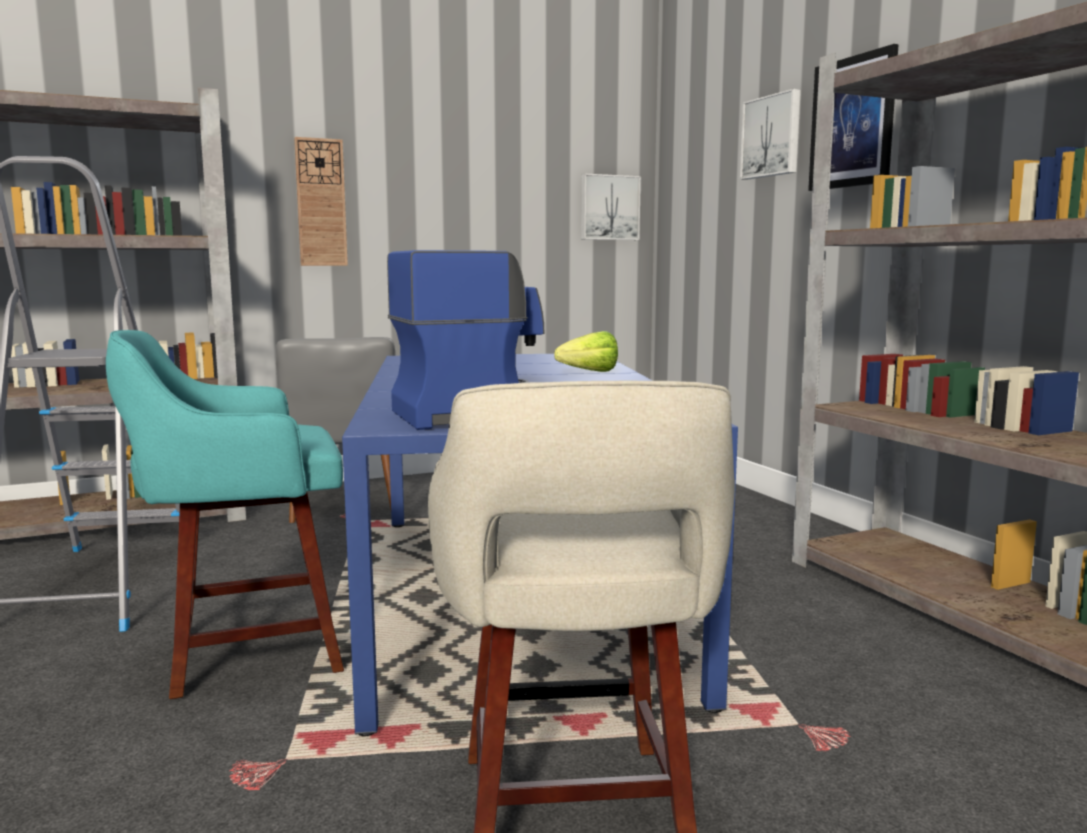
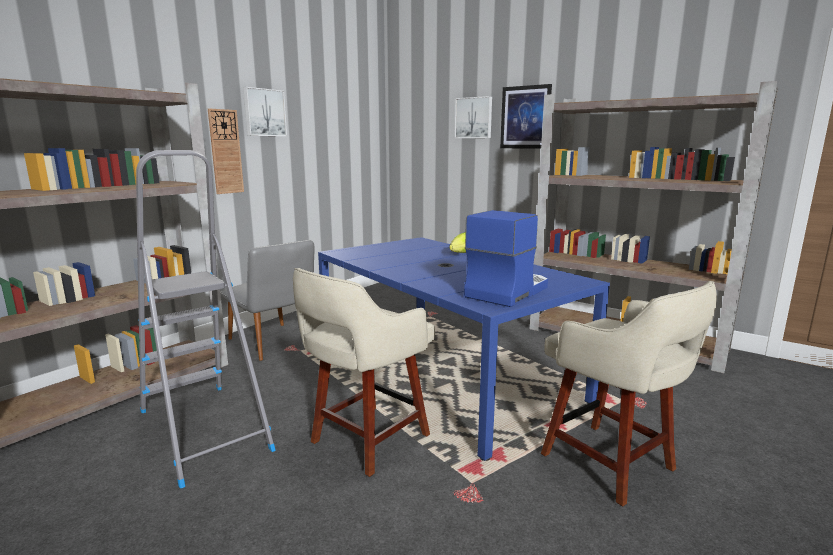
camera: 30 degrees left, 5 degrees up
(246, 653) = (366, 441): turquoise stool -> beige stool
(609, 207) = (367, 148): picture -> picture (264, 112)

